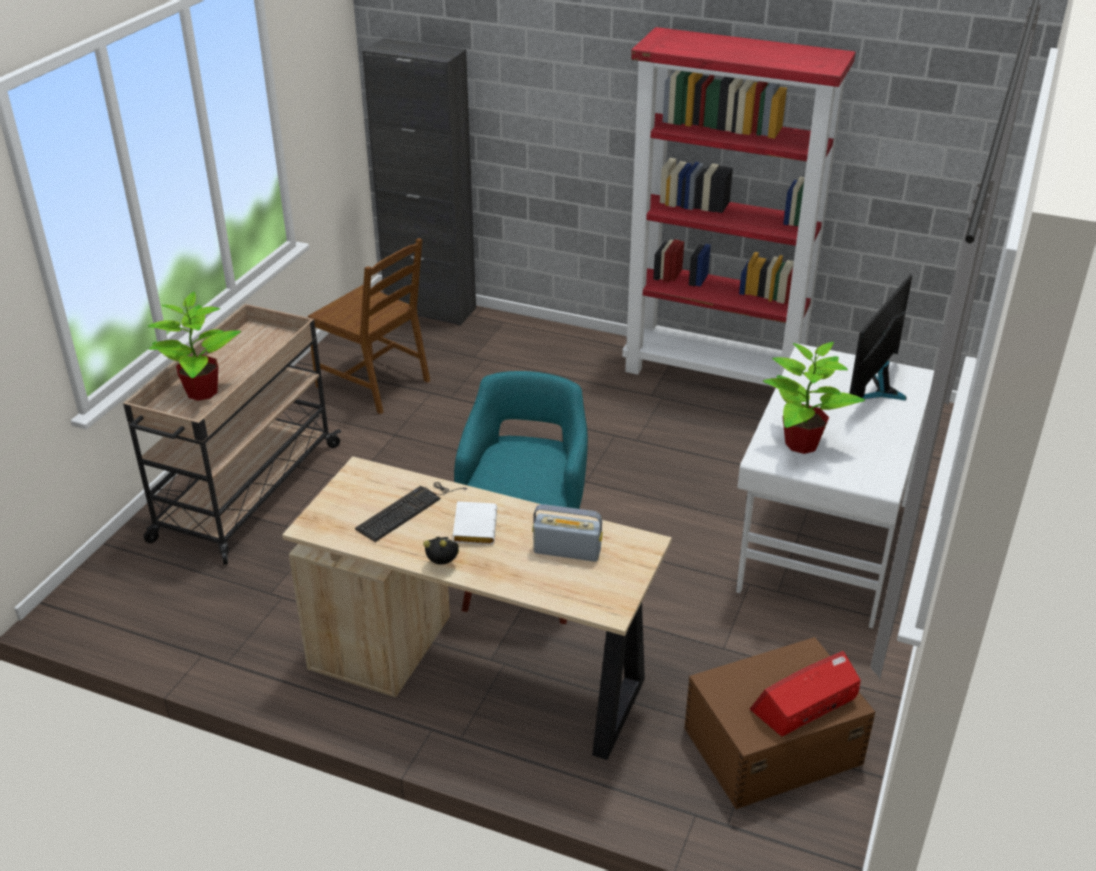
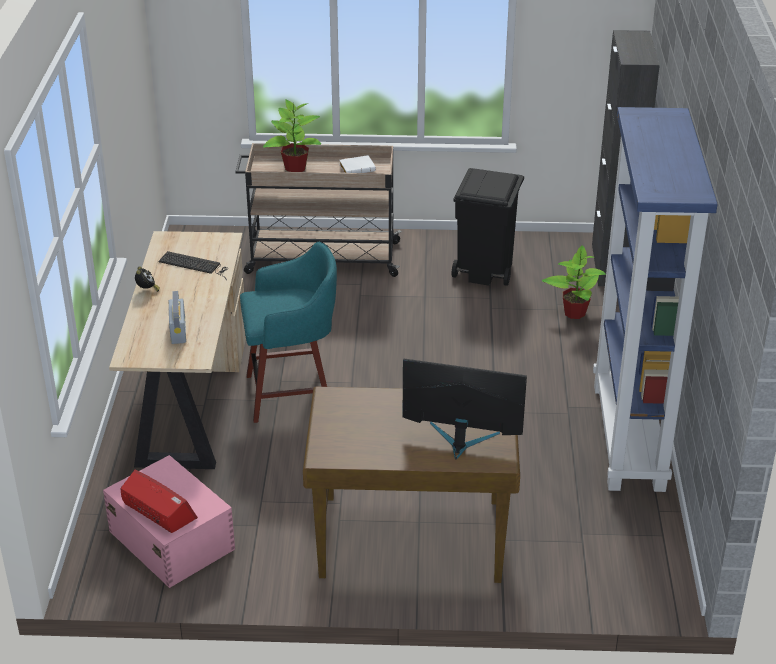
camera: 70 degrees right, 0 degrees up
(375, 383) = (484, 270): brown chair -> black trash can
(473, 526) = (188, 291): white book -> white book (358, 168)
(715, 374) = (630, 437): red bookcase -> blue bookcase
(770, 745) = (171, 539): brown storage box -> pink storage box
(800, 444) = (356, 411): potted plant -> potted plant (574, 312)
(822, 546) = (409, 537): white desk -> brown desk

